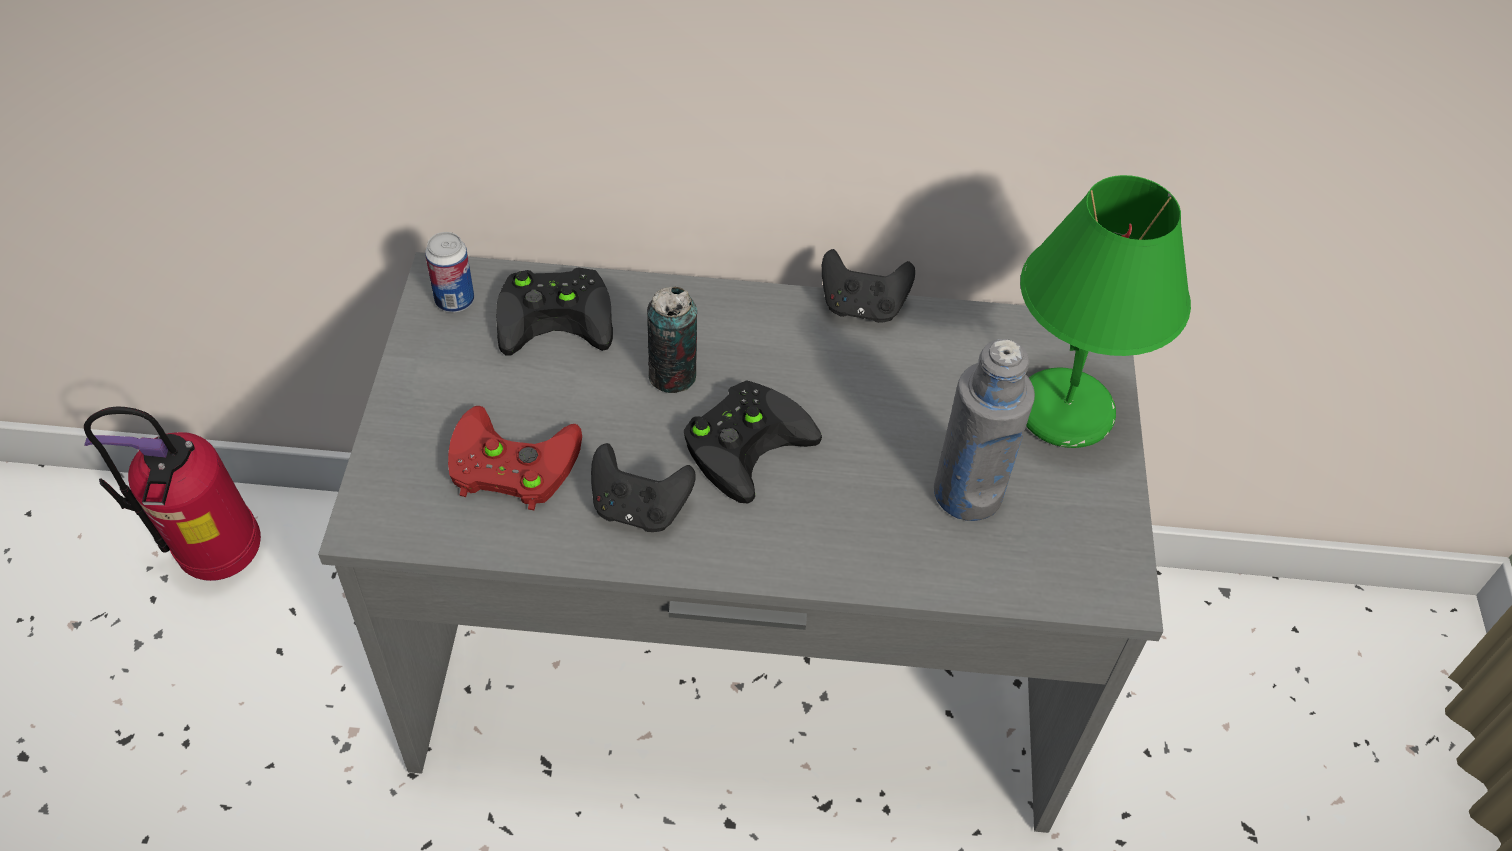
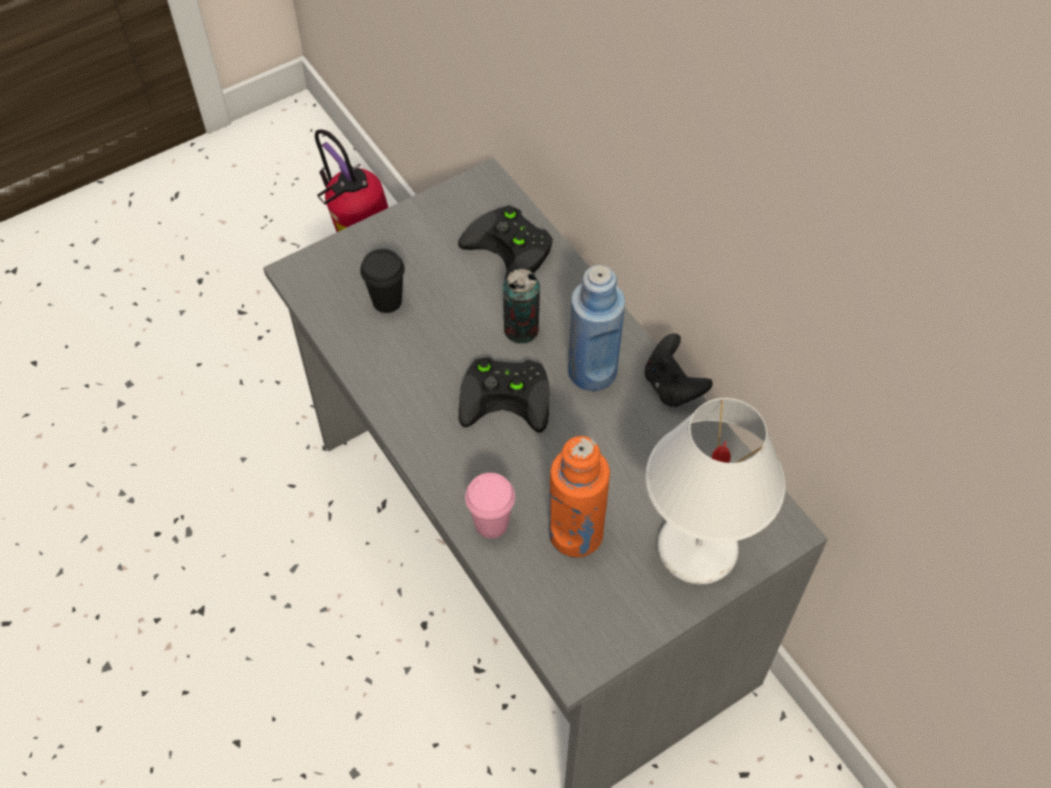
camera: 55 degrees right, 5 degrees up
(454, 301) = (476, 198): can -> none
(507, 465) = (387, 301): red game controller -> black cup
(639, 509) = (412, 379): black game controller -> none
(783, 354) = (592, 371): none -> blue bottle
(894, 557) = (491, 524): none -> pink cup
(968, 493) = (576, 534): grey bottle -> orange bottle
(1066, 413) = (696, 551): green table lamp -> white table lamp

